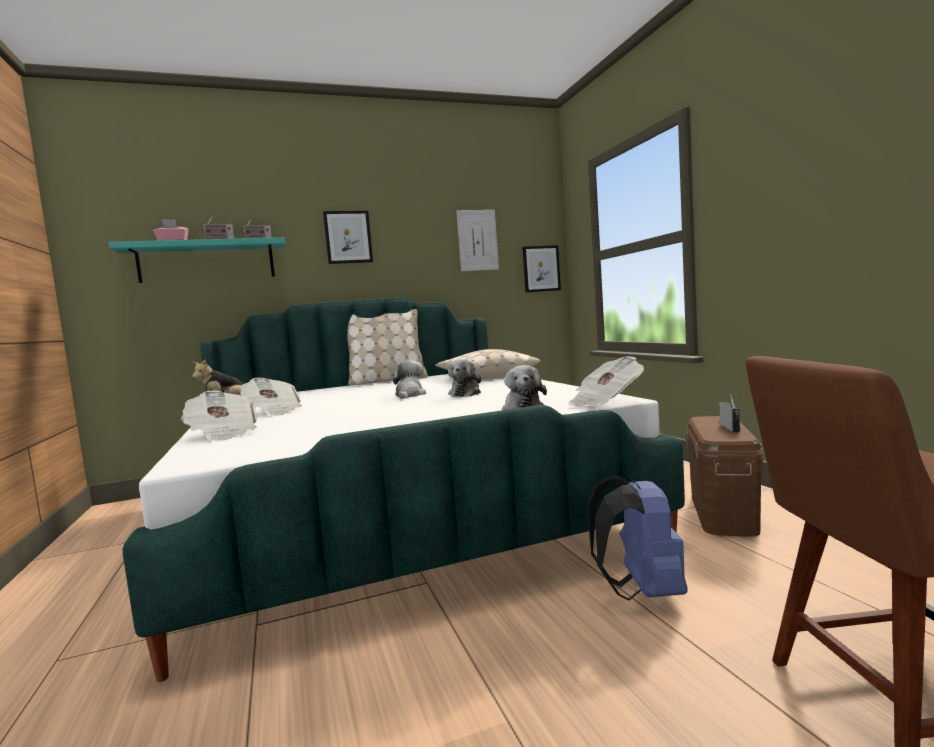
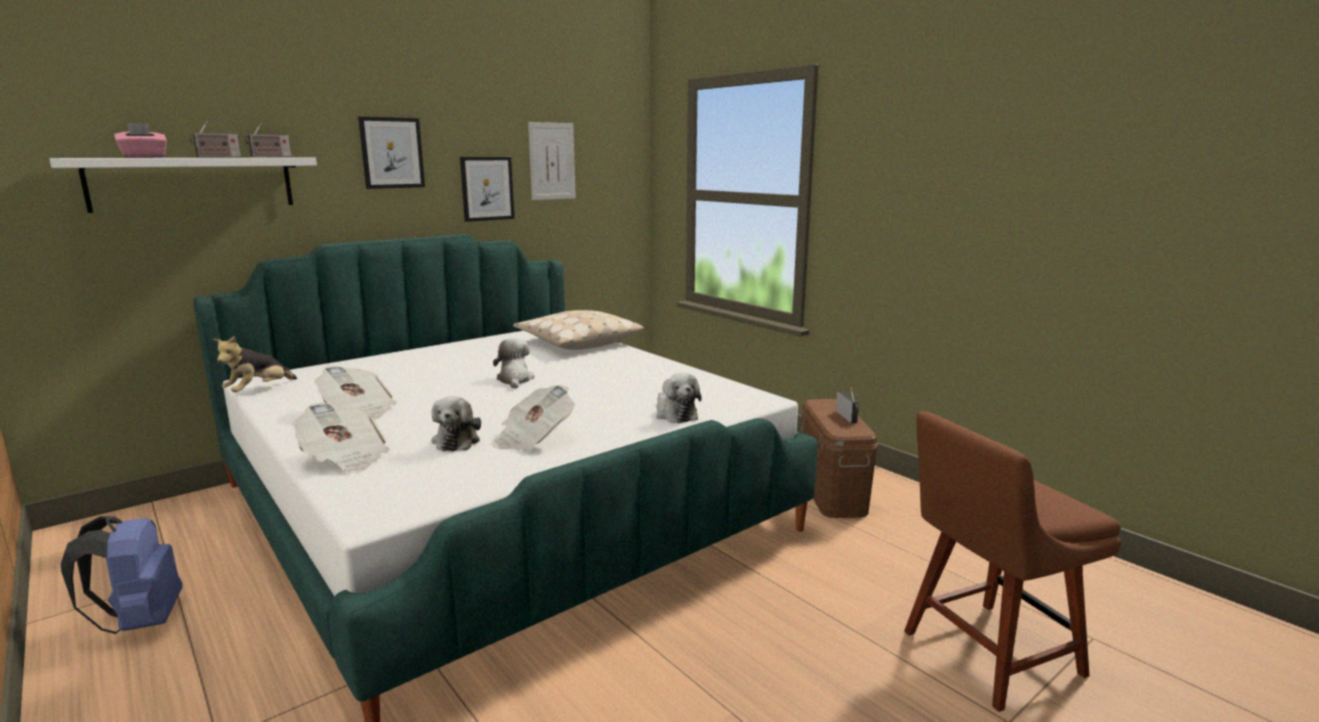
camera: 20 degrees left, 10 degrees up
(207, 262) = (193, 183): turquoise shelf -> white shelf
(387, 380) = (450, 343): beige pillow -> none
(466, 393) = (584, 379): plush toy -> plush toy (457, 440)
(541, 269) = (622, 198): picture -> picture (487, 188)
(605, 401) = (752, 404): newspaper -> newspaper (533, 439)
(641, 591) = (791, 582): blue backpack -> blue backpack (141, 621)

